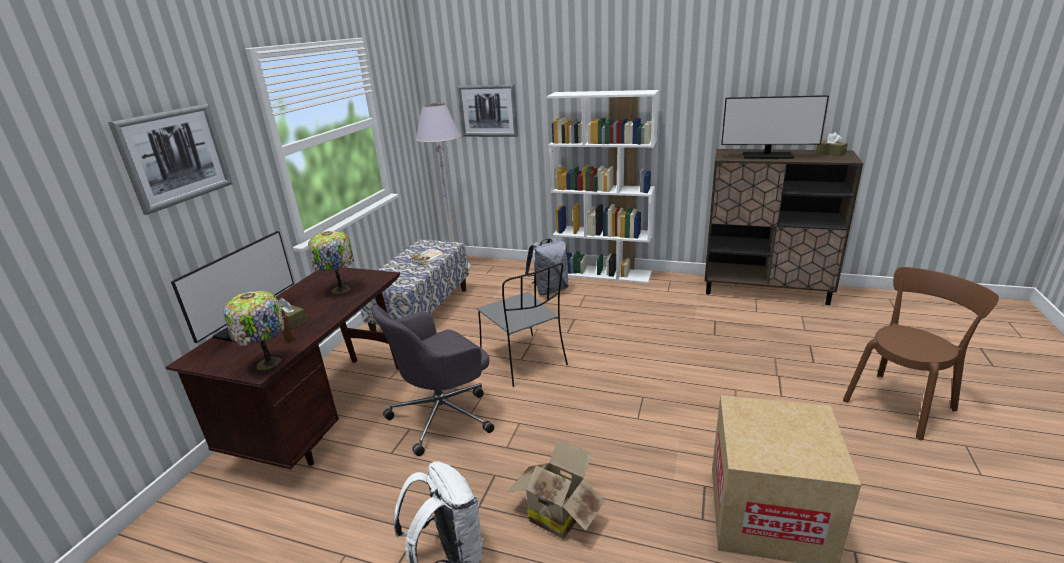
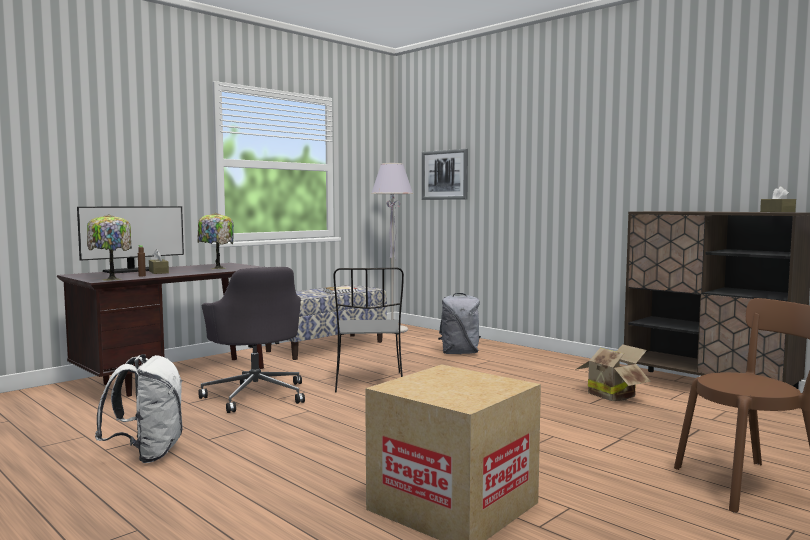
camera: 25 degrees right, 20 degrees down
(175, 156) = (127, 137): picture -> none
(444, 415) = (256, 395): grey office chair -> grey office chair turned 105 degrees counterclockwise
(557, 512) = (262, 456): cardboard box -> cardboard box (612, 395)
(603, 273) = (531, 352): white bookcase -> none
(767, 156) = (695, 211): monitor -> none

